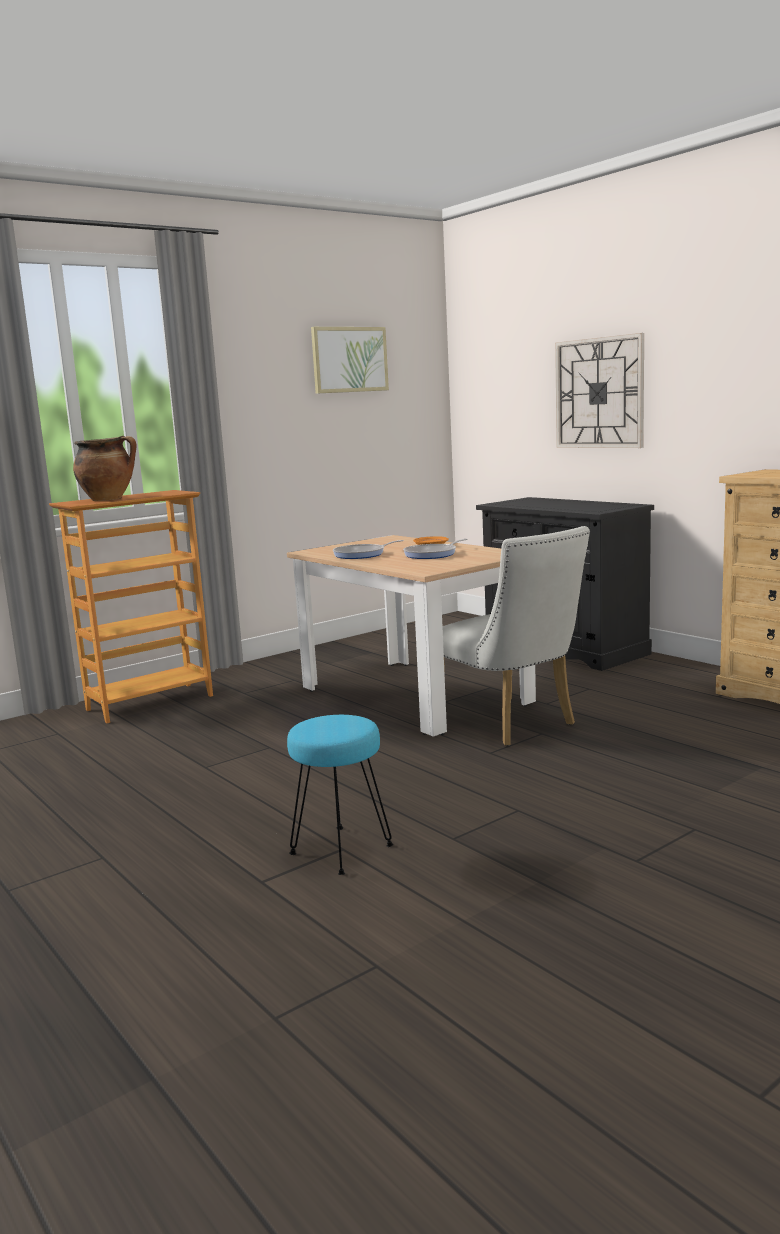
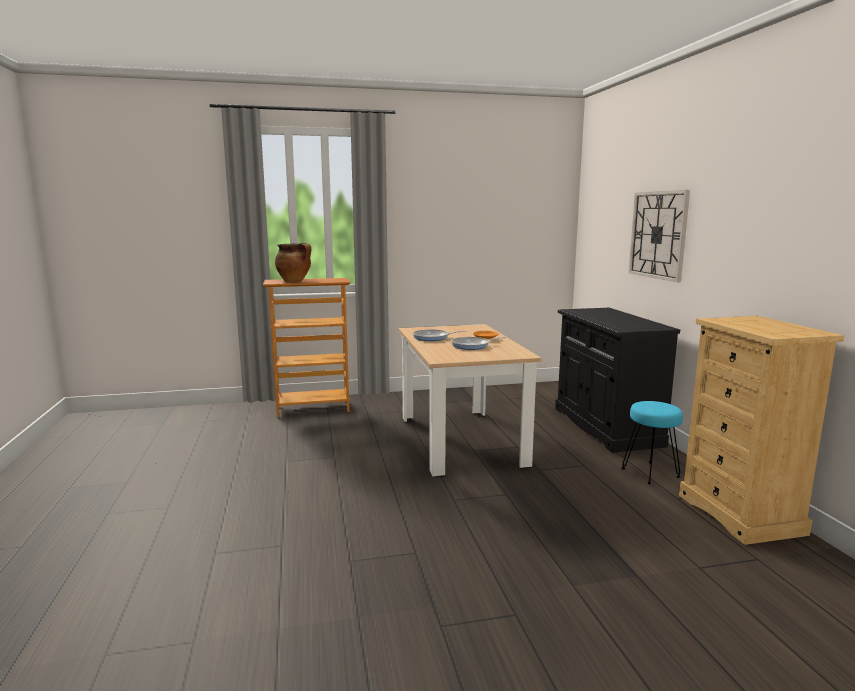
camera: 25 degrees right, 0 degrees up
(342, 850) = (280, 546): turquoise stool -> turquoise stool (650, 473)
(349, 359) = (493, 197): picture -> none
(512, 725) = (495, 481): white chair -> none

